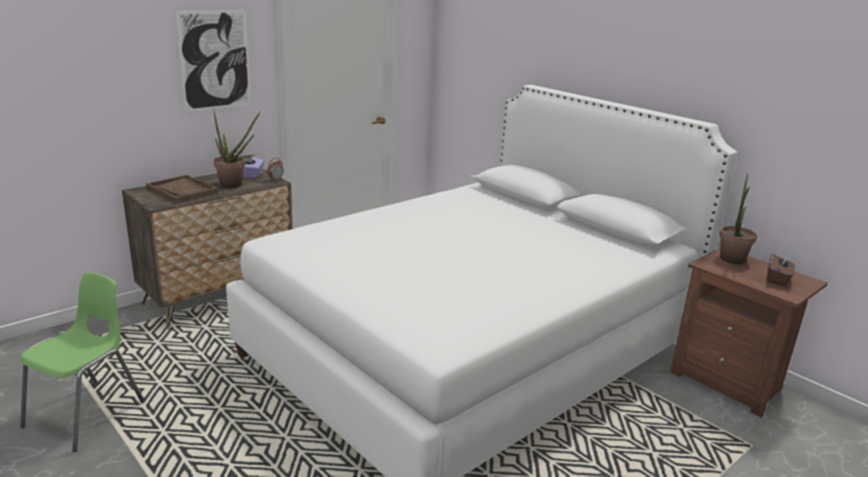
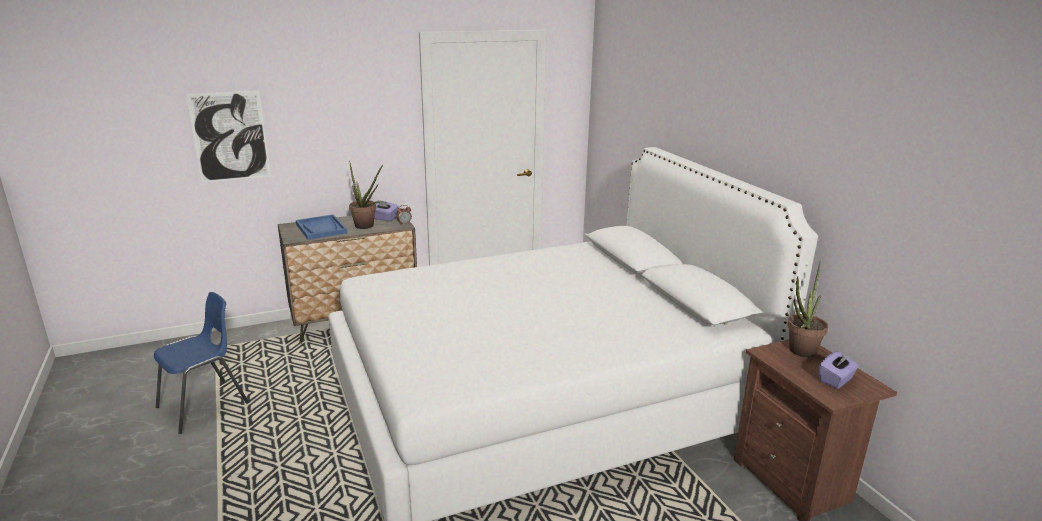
camera: 20 degrees right, 0 degrees up
(87, 414) = (204, 405): green chair -> blue chair
(182, 191) = (321, 229): brown tray -> blue tray
(215, 60) = (361, 117): picture -> picture (230, 136)
(777, 279) = (836, 380): brown tissue box -> purple tissue box

